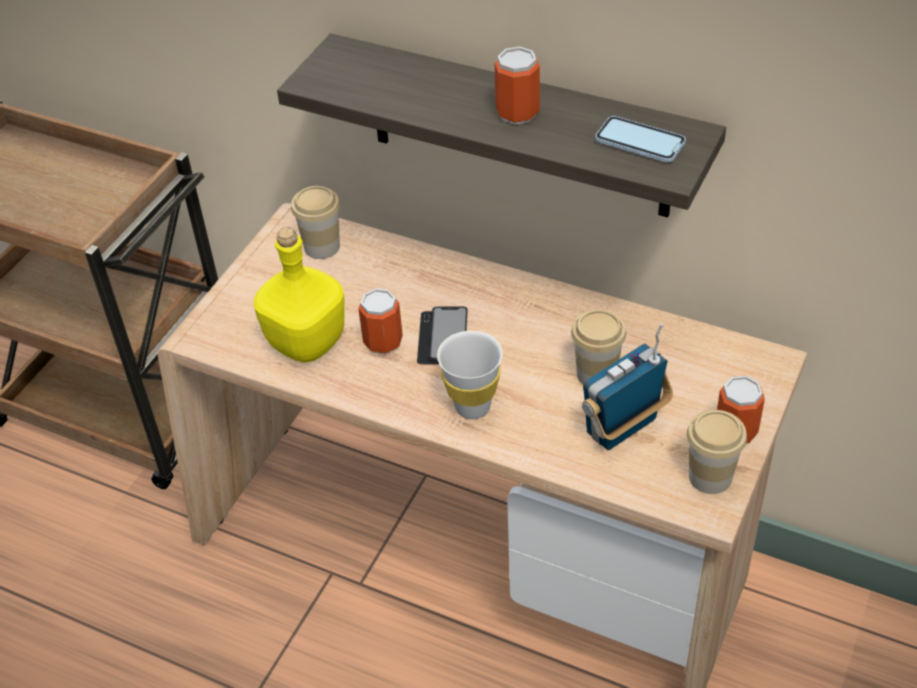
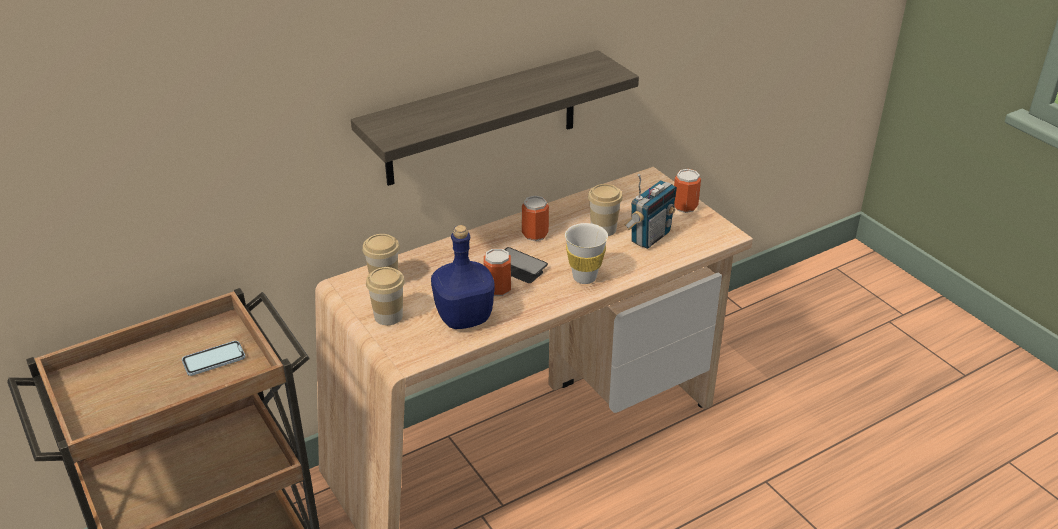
camera: 60 degrees left, 10 degrees down
(305, 342) = (463, 318): yellow bottle -> blue bottle
(517, 112) = (514, 92): can -> can (535, 234)
(622, 428) = (649, 237): radio -> radio turned 135 degrees counterclockwise
(640, 142) = (583, 72): phone -> phone (214, 360)
(710, 477) = (707, 226): cup -> cup (388, 316)

